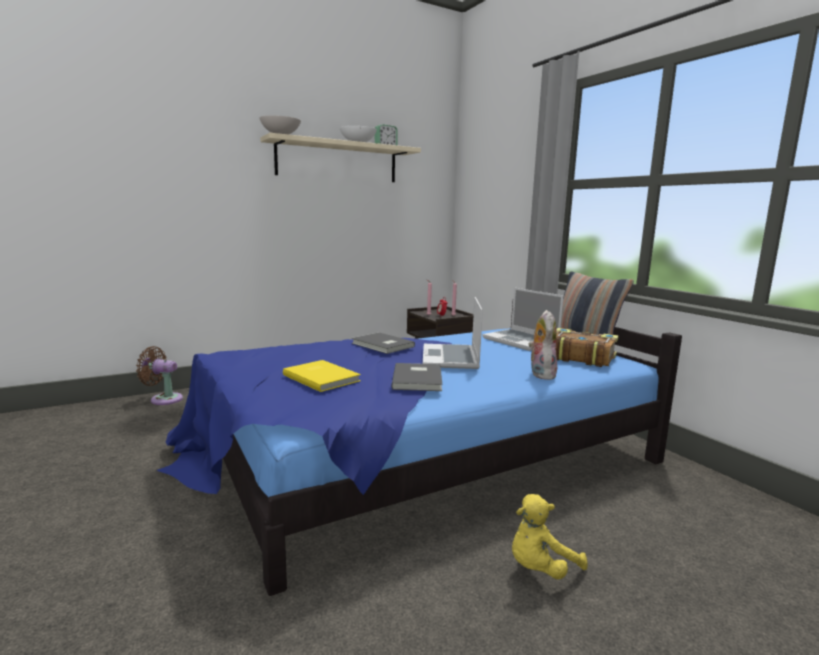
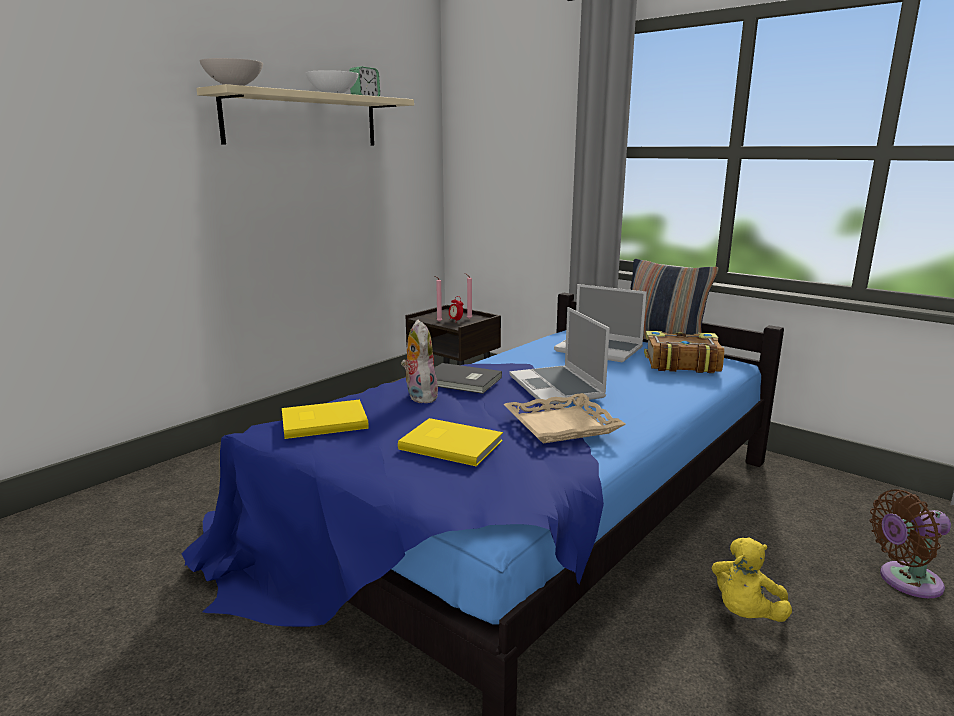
camera: 20 degrees left, 5 degrees up
(163, 399) = (104, 499): brown fan -> brown fan (905, 581)
(257, 353) = (322, 421): none -> yellow book
(419, 379) = (561, 425): grey book -> beige tray
(540, 374) = (668, 393): plush toy -> plush toy (419, 396)

